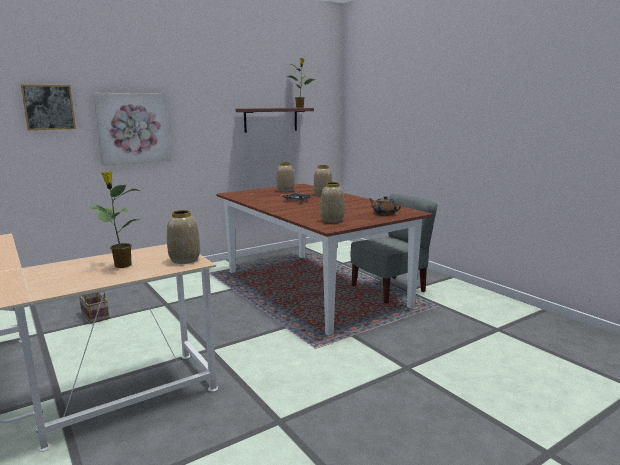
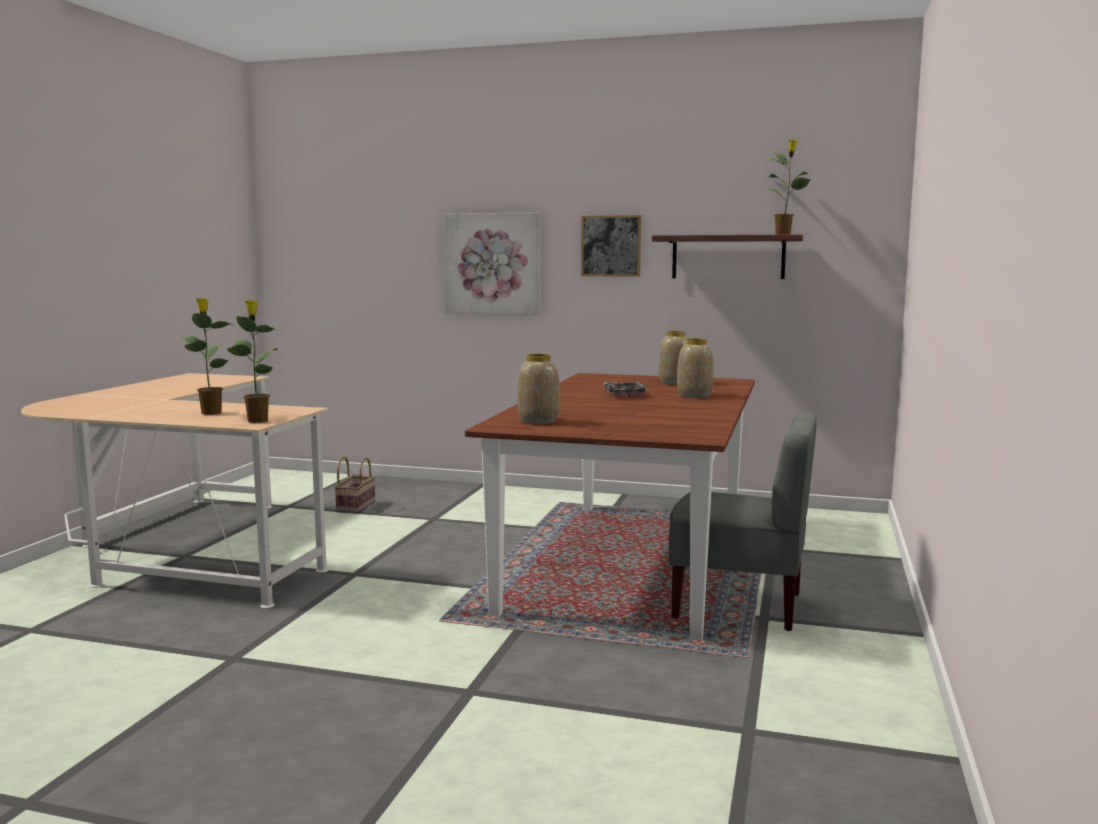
camera: 50 degrees right, 5 degrees down
(49, 107) = (395, 233): picture -> picture (611, 246)
(185, 260) = (257, 420): vase -> potted plant
(384, 214) = (644, 429): brown teapot -> none

